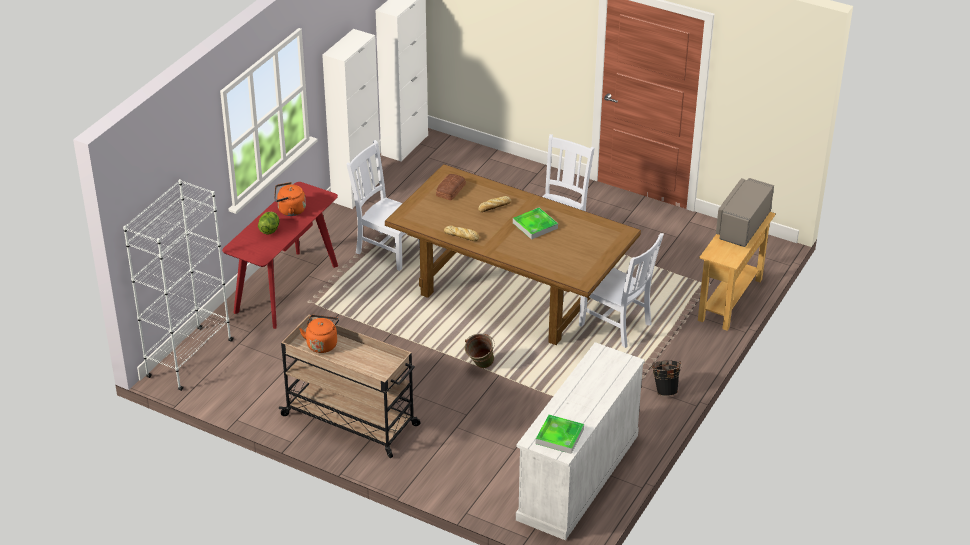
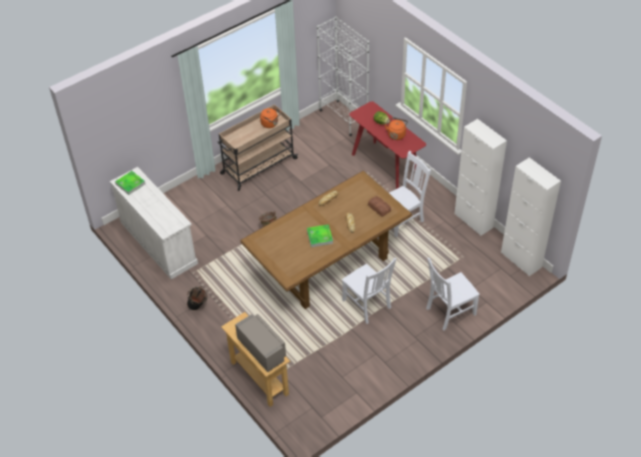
camera: 115 degrees right, 10 degrees up
(617, 326) = (268, 306): white chair -> white chair (449, 312)

